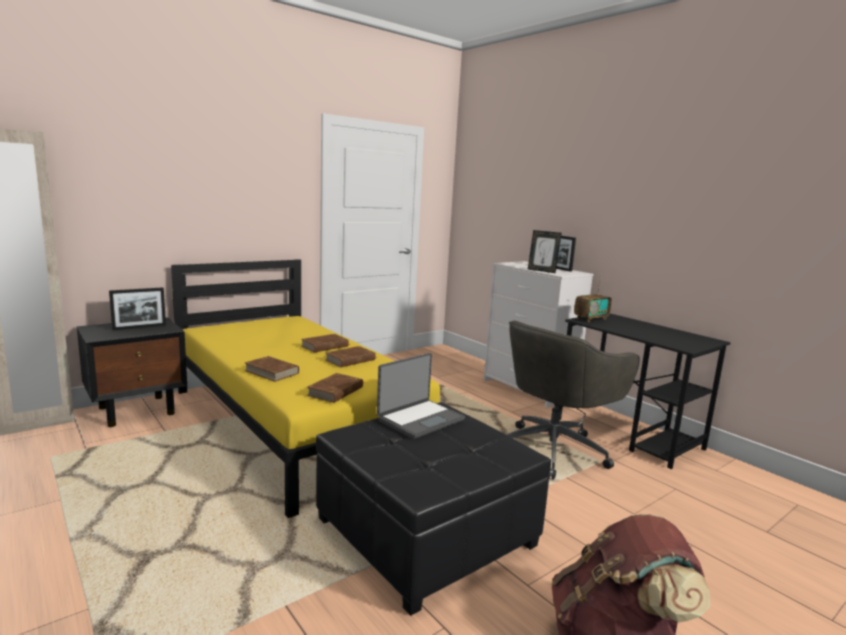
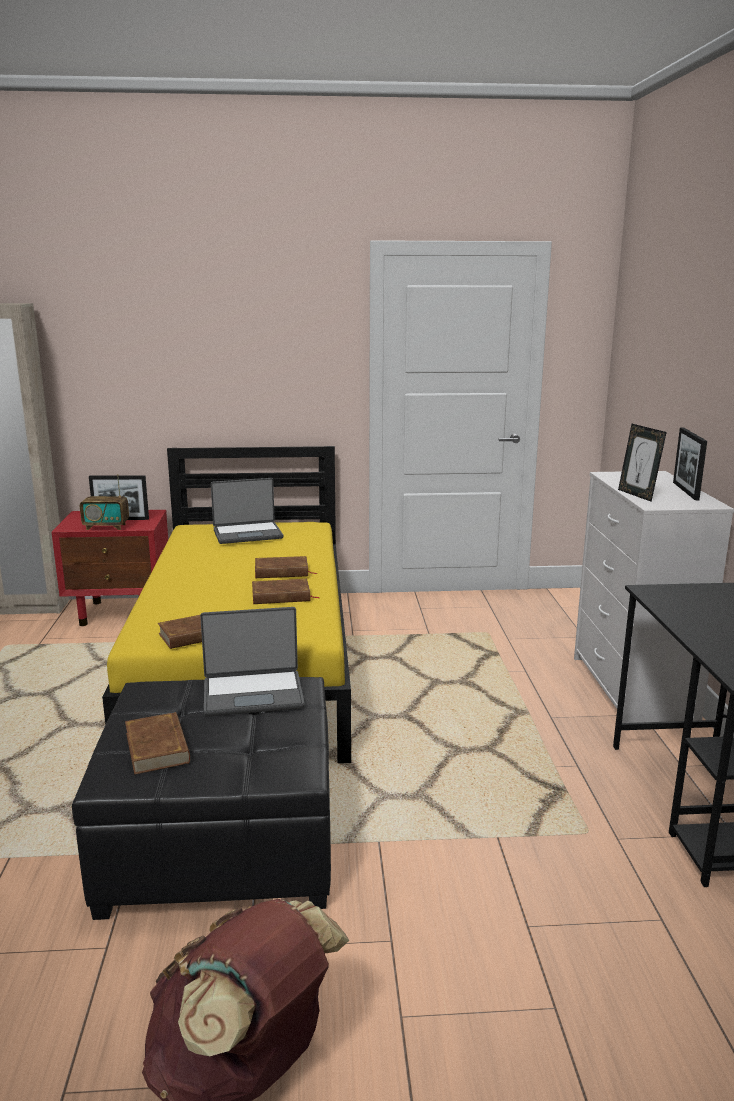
camera: 35 degrees right, 5 degrees up
(138, 410) = (122, 612): black nightstand -> red nightstand
(258, 327) = (247, 534): none -> laptop
(271, 372) = (172, 596): brown book -> brown book (158, 747)
(554, 450) = (537, 792): grey office chair -> none
(591, 319) = (676, 591): radio -> radio (106, 527)

